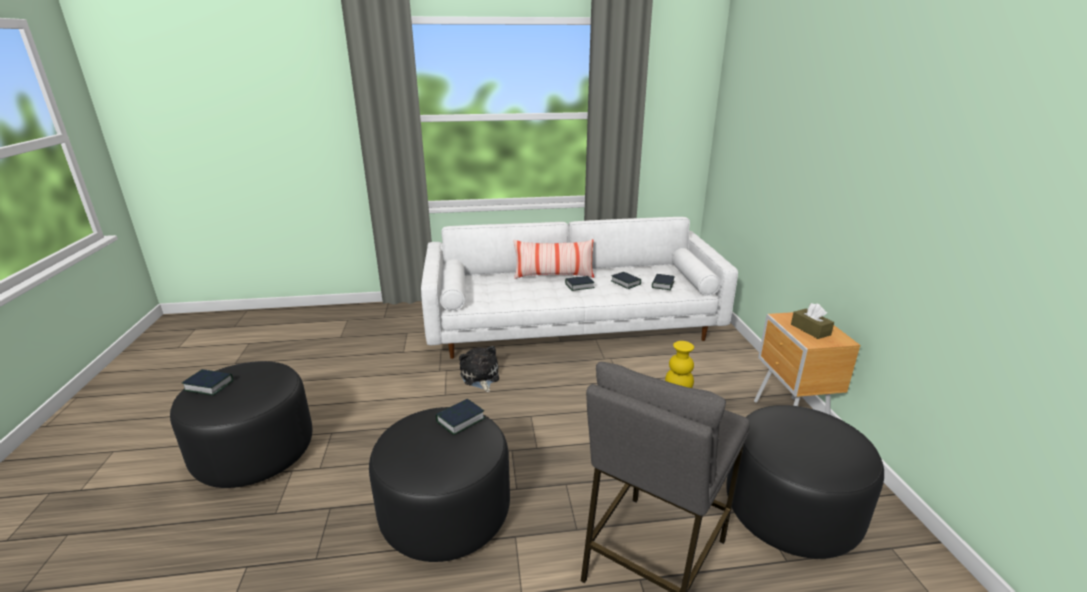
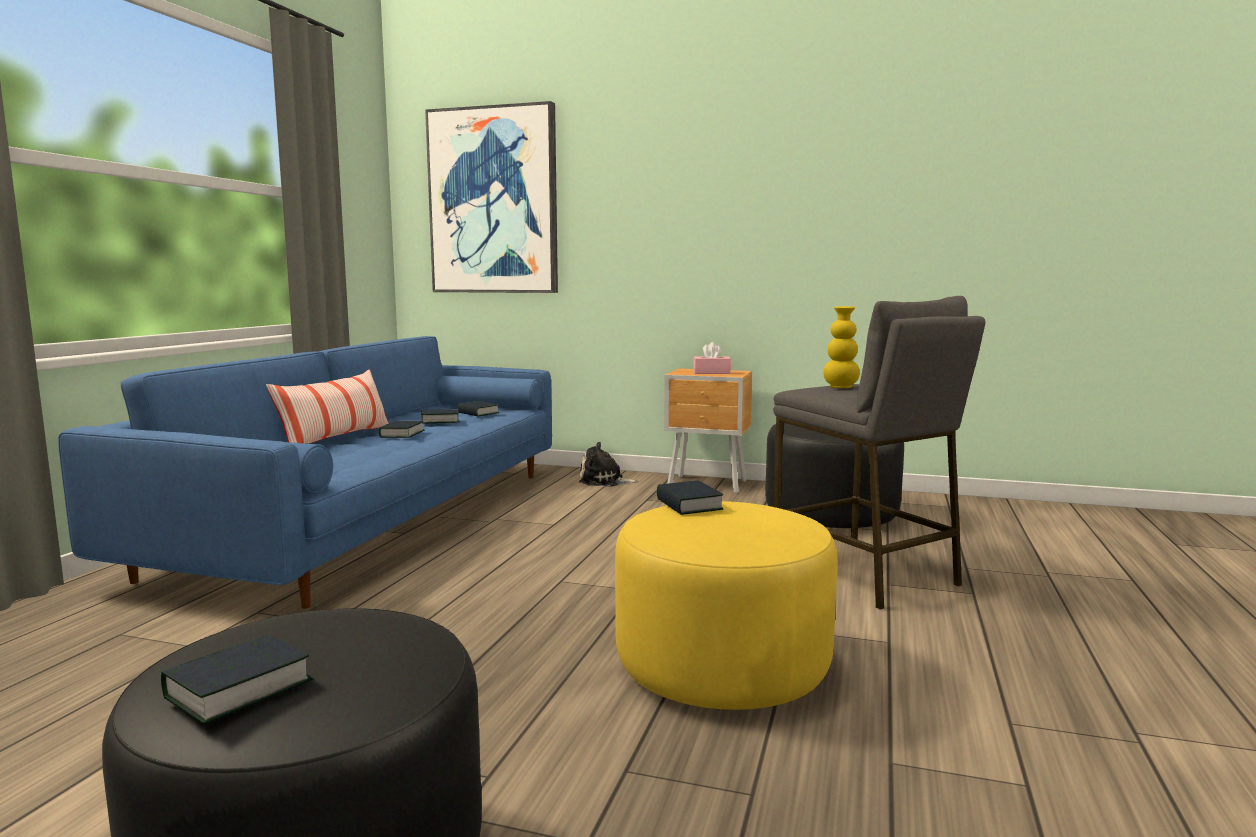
camera: 65 degrees left, 15 degrees down
(446, 514) = (721, 667): black ottoman -> yellow ottoman
(480, 377) = (409, 595): plush toy -> plush toy (604, 481)
(572, 324) = (373, 519): white sofa -> blue sofa
(755, 122) = (494, 201): none -> picture
(810, 329) = (711, 372): brown tissue box -> pink tissue box

